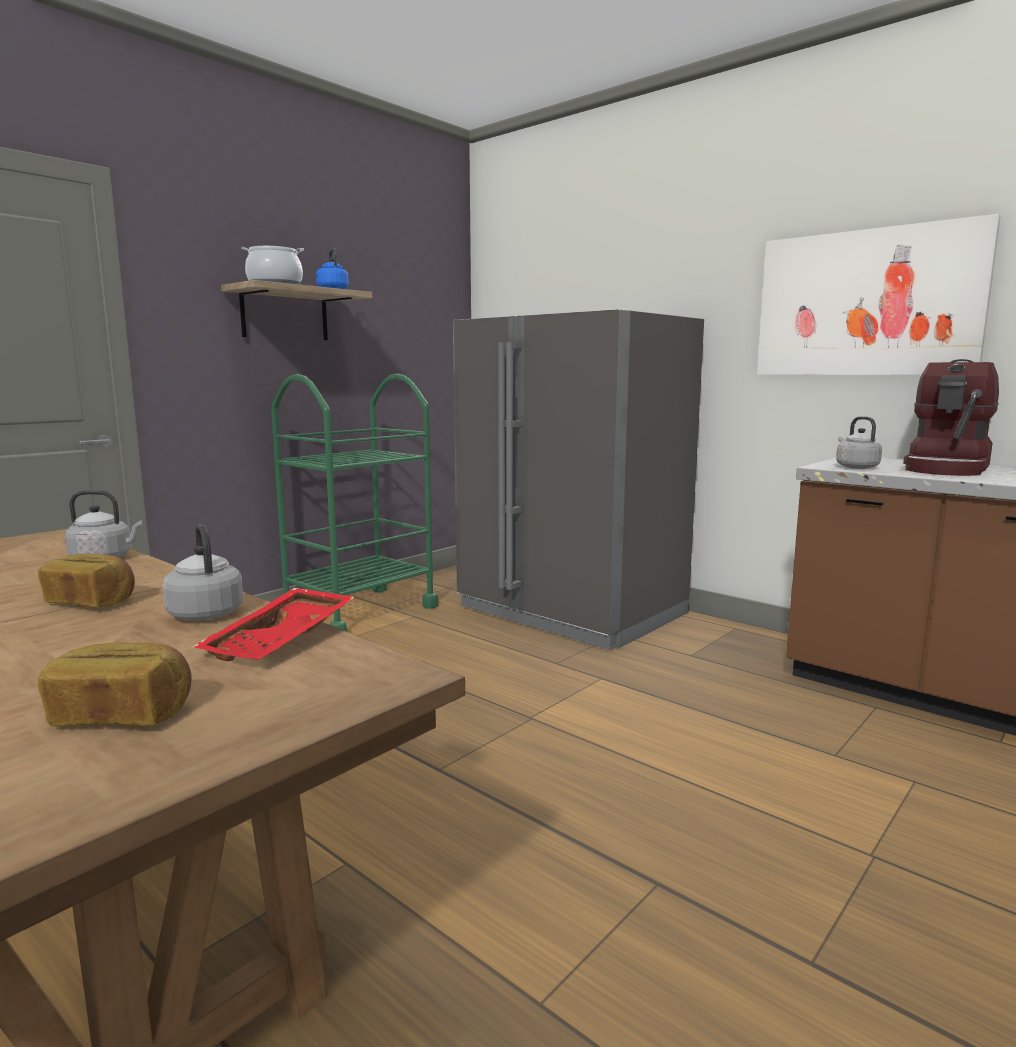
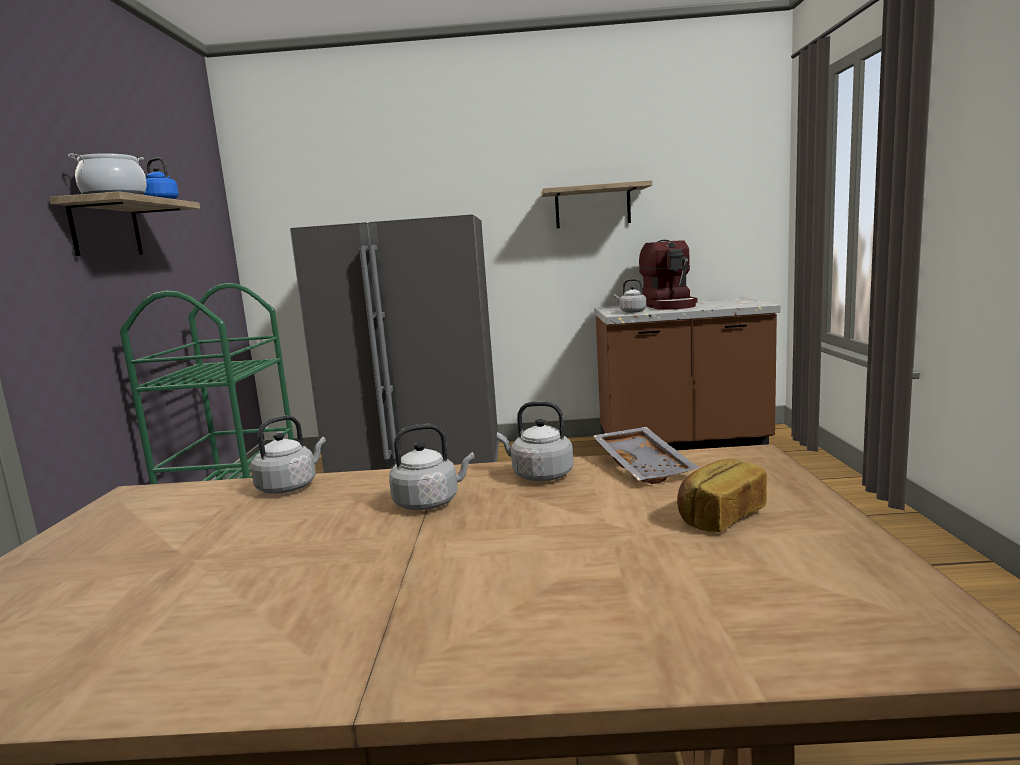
camera: 40 degrees left, 0 degrees up
(92, 602) = (430, 502): bread -> grey kettle
(282, 641) = (645, 466): red tray -> grey tray
(866, 303) = (592, 207): picture -> shelf

